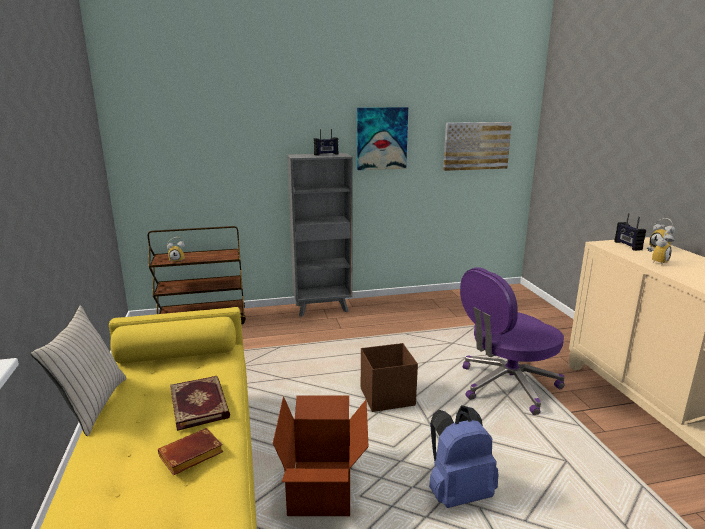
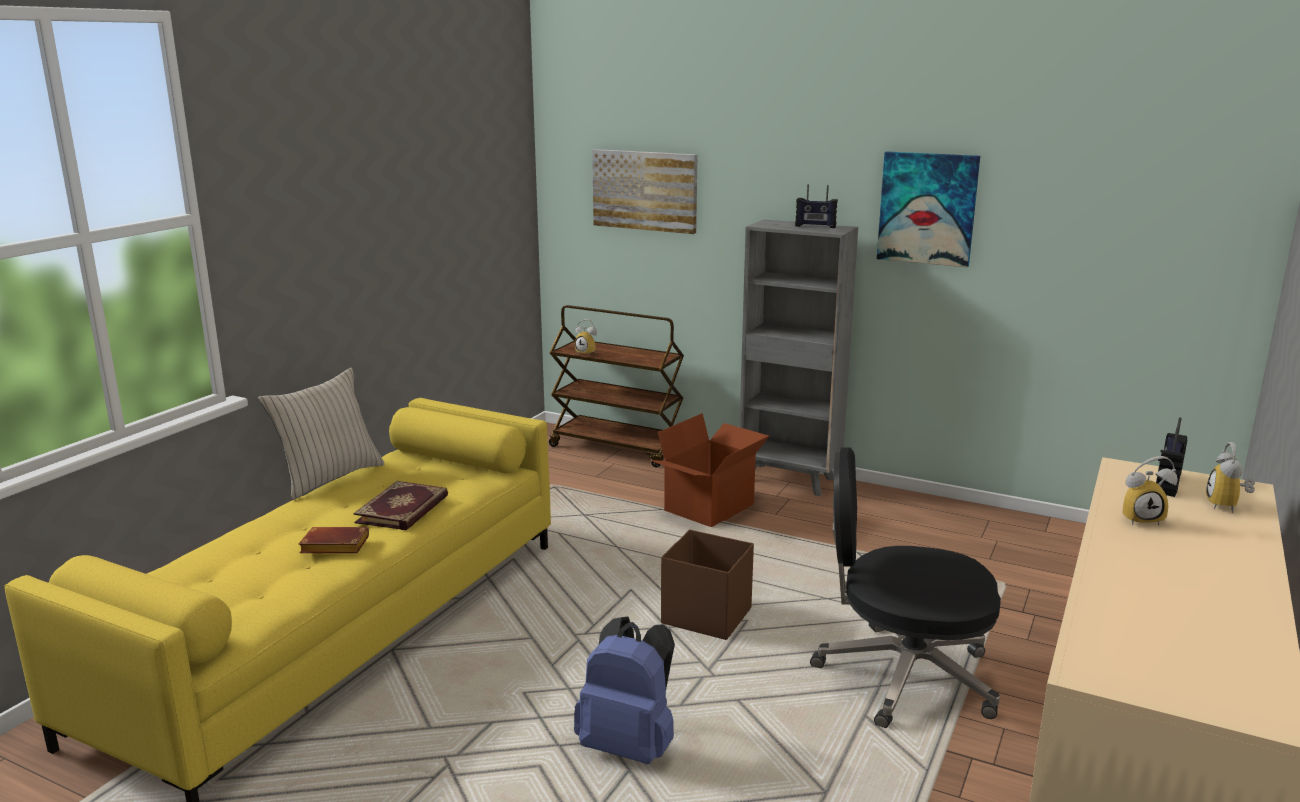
camera: 40 degrees right, 0 degrees up
(322, 488) = (500, 668): cardboard box -> cardboard box (710, 508)
(476, 146) = (1127, 241): picture -> picture (645, 190)
(506, 386) = (902, 676): purple office chair -> black office chair

